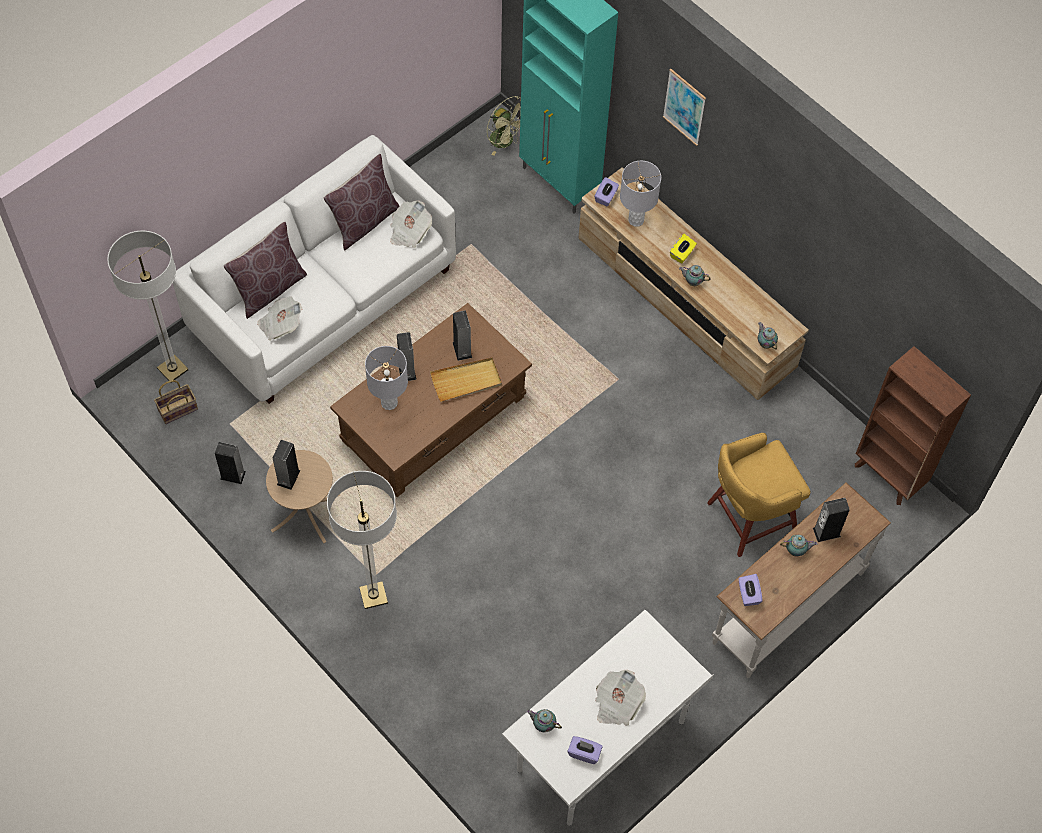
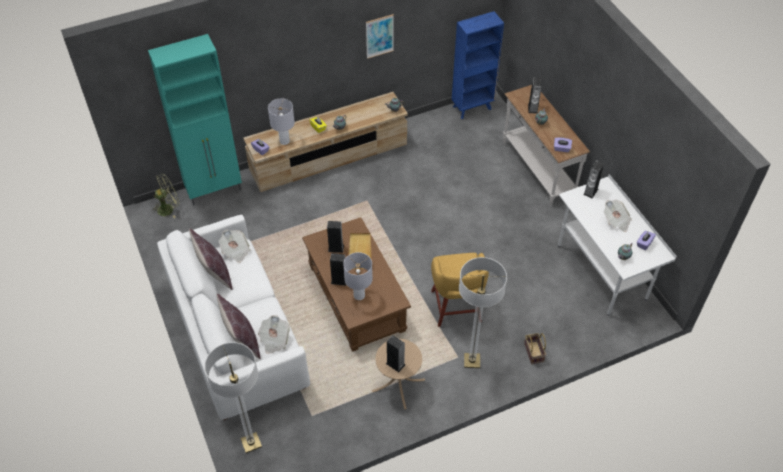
camera: 70 degrees left, 10 degrees down
(178, 408) = (285, 446): basket -> basket (533, 352)
(233, 475) = (353, 423): speaker -> speaker (590, 191)
(684, 107) = (271, 47): picture -> picture (379, 36)
(748, 517) = (478, 169): yellow stool -> yellow stool (456, 308)
(889, 476) = (472, 107): brown bookcase -> blue bookcase

